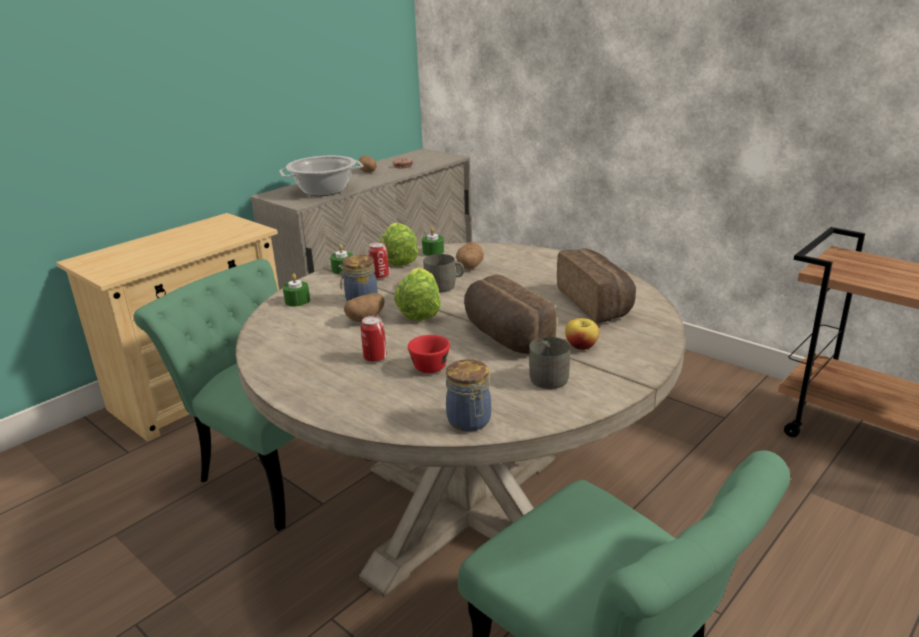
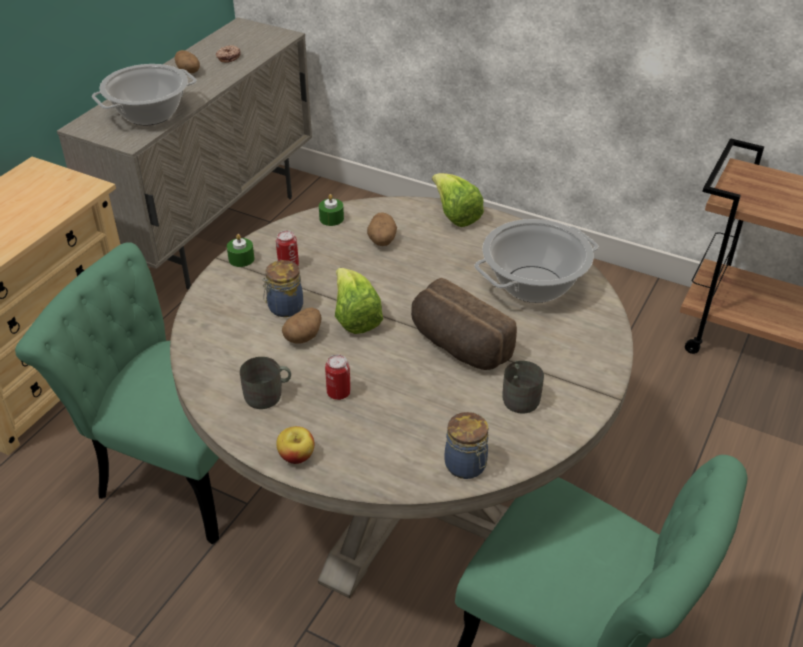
camera: 15 degrees left, 15 degrees up
(297, 301) = (213, 316): green candle -> none
(398, 259) = (297, 235): lettuce -> lettuce (455, 215)
(430, 364) = (399, 395): red cup -> none
(444, 286) = (367, 275): grey mug -> grey mug (268, 395)
(581, 346) = (537, 350): apple -> apple (296, 456)
(597, 303) = (533, 285): bread -> cooking pot

